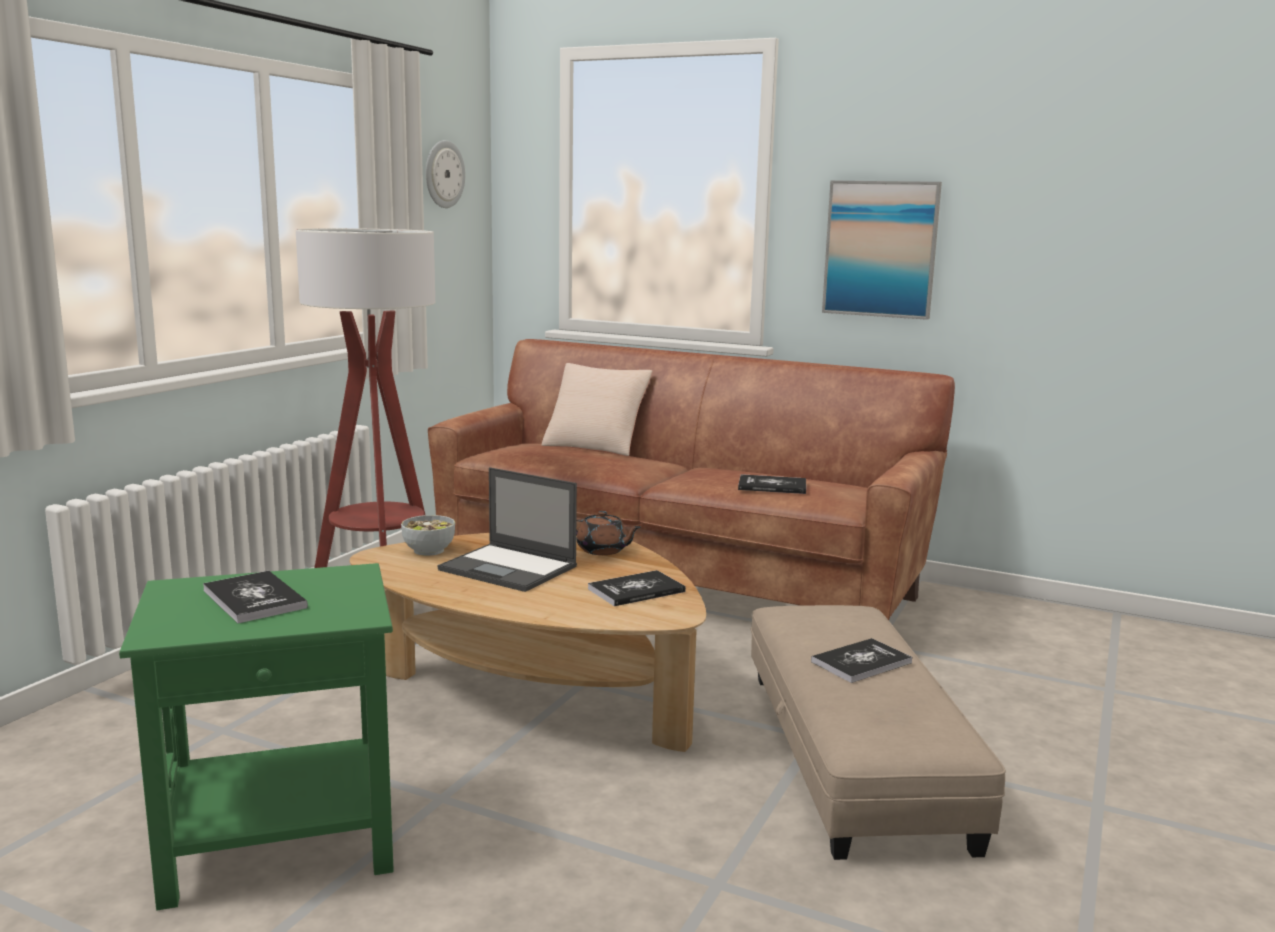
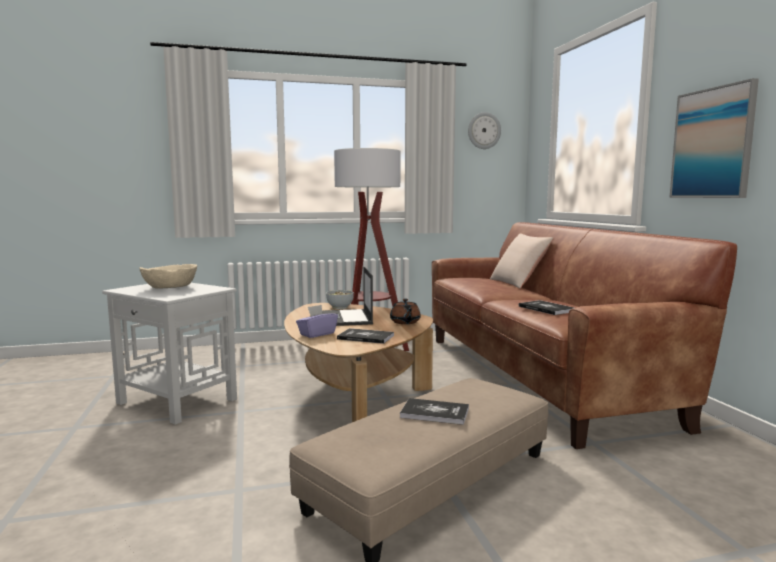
camera: 50 degrees right, 5 degrees down
(254, 599) = (170, 288): book -> beige bowl
(283, 841) = (178, 401): green side table -> white side table
(562, 607) = (317, 334): none -> purple tissue box

